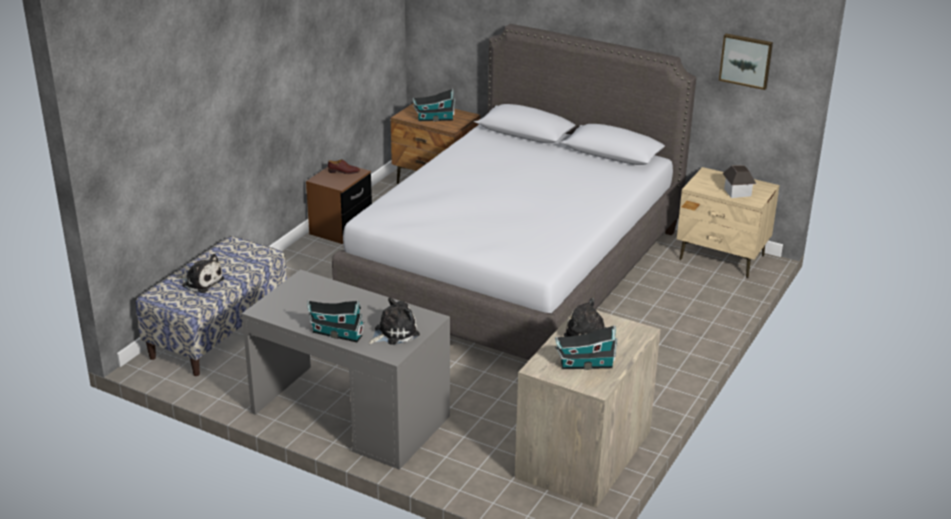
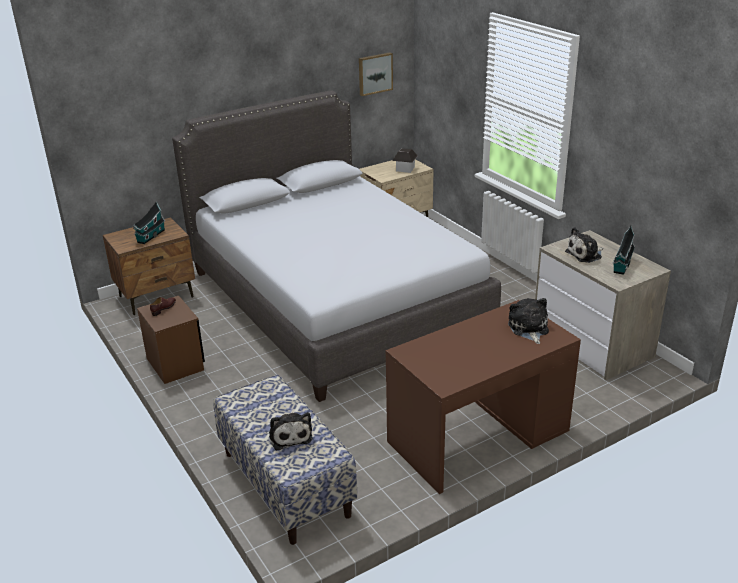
camera: 60 degrees left, 0 degrees up
(201, 282) = (290, 435): plush toy -> plush toy turned 105 degrees clockwise
(335, 333) = (512, 356): toy house -> none
(350, 415) = (478, 436): grey desk -> brown desk

